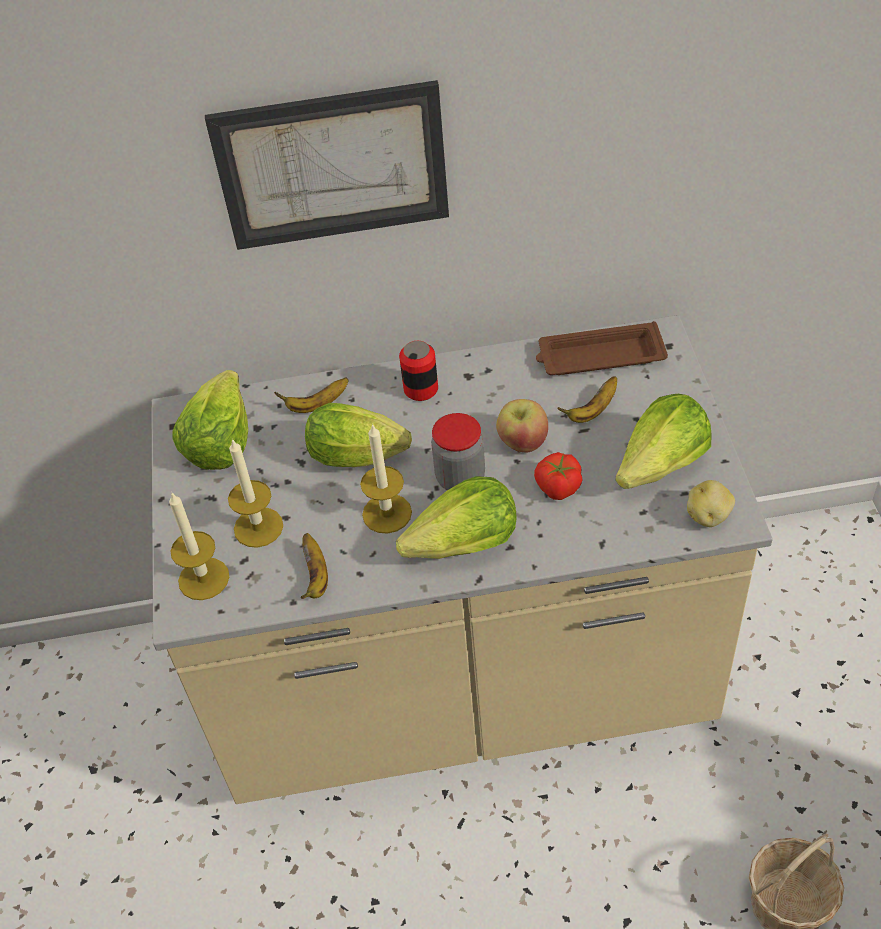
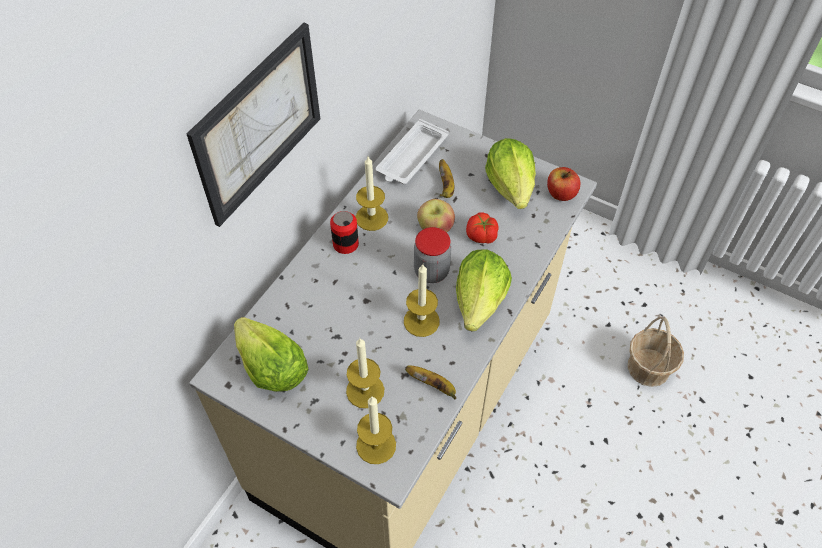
camera: 55 degrees left, 5 degrees up
(317, 405) = (300, 299): banana -> none
(362, 456) = (366, 304): lettuce -> none
(478, 384) = (371, 217): none -> candle
(599, 357) = (411, 157): brown tray -> white tray
(708, 516) = (561, 193): potato -> apple

